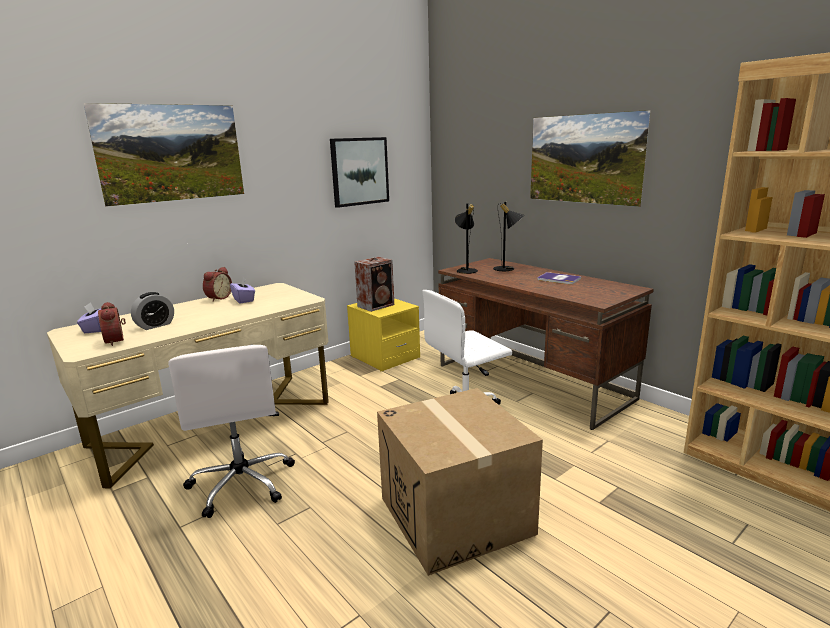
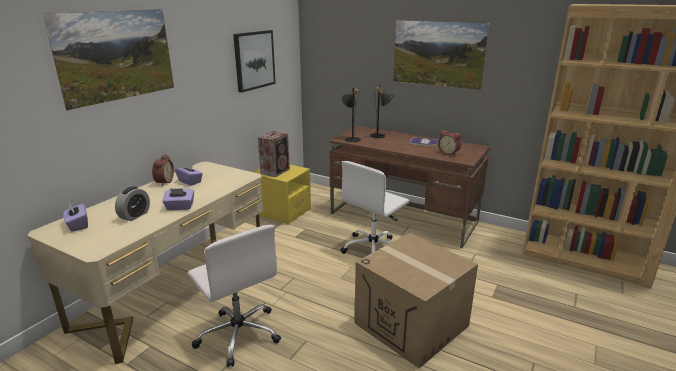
camera: 20 degrees left, 5 degrees up
(117, 340) = (115, 235): alarm clock -> alarm clock (449, 153)
(205, 322) = (180, 207): none -> purple tissue box

